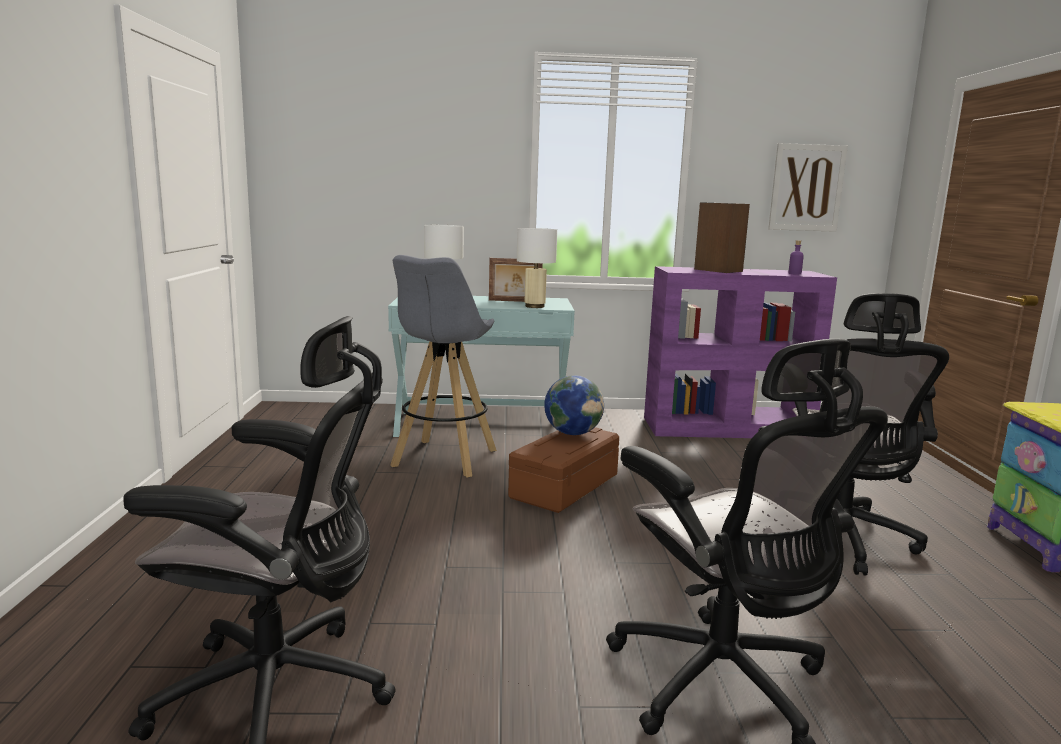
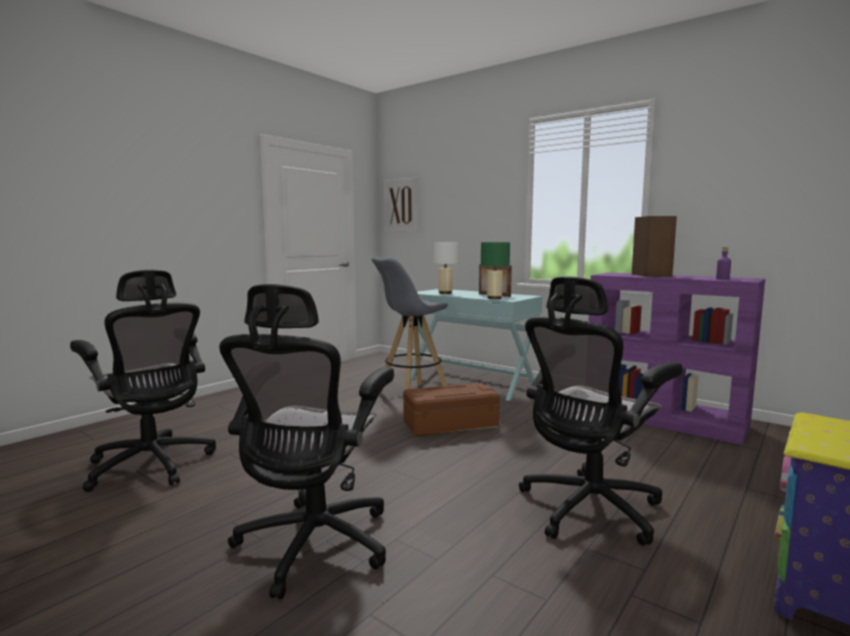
camera: 40 degrees right, 5 degrees down
(534, 306) = (494, 298): white table lamp -> green table lamp
(572, 433) = (465, 387): globe -> none
(806, 188) = (773, 199): picture -> picture (401, 205)

